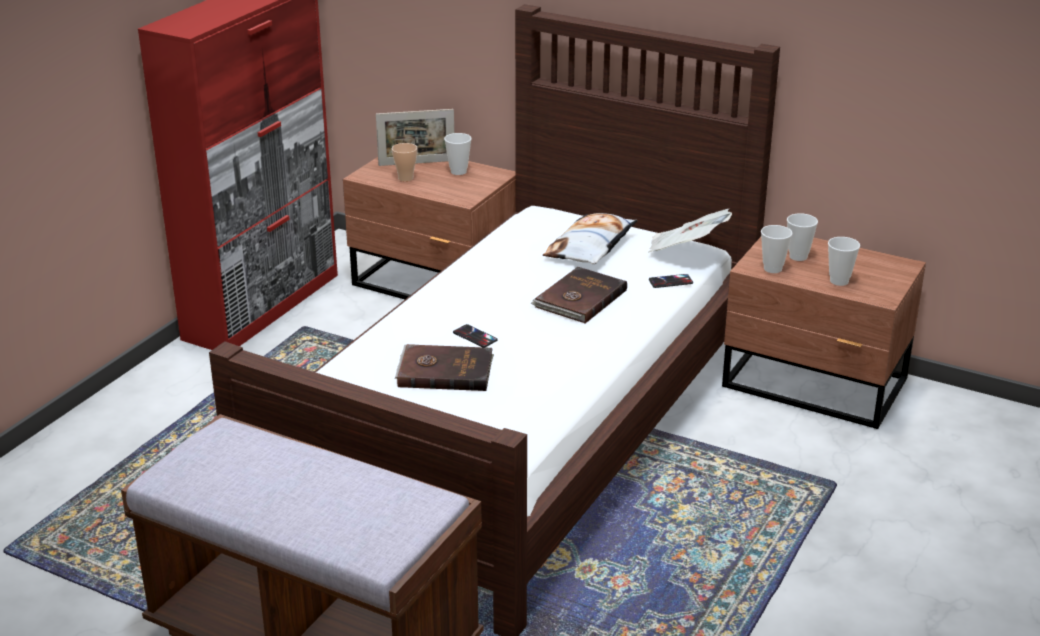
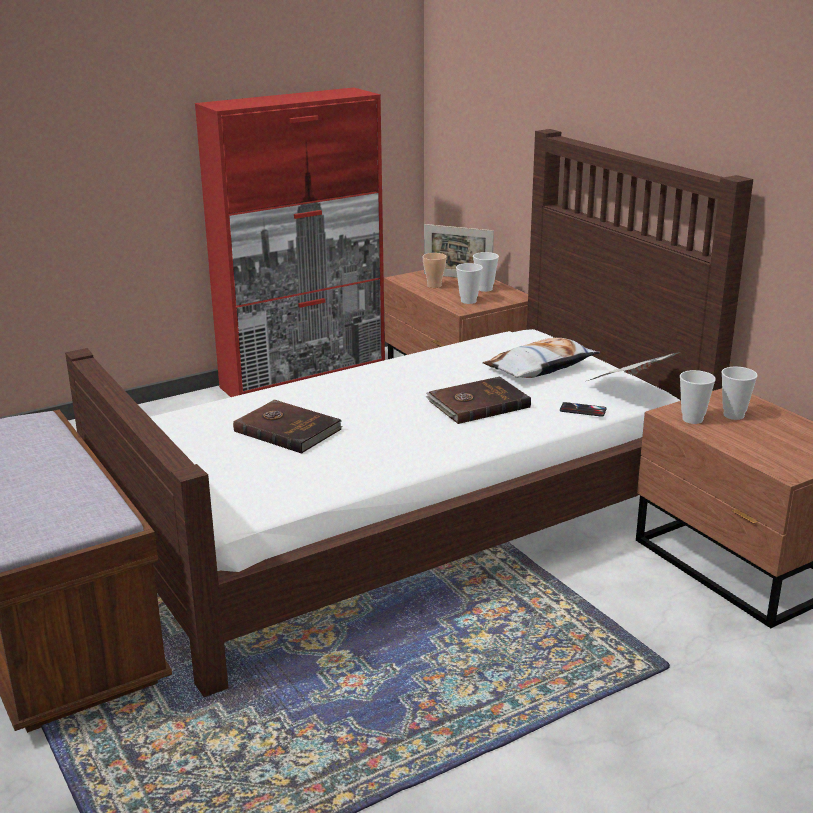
camera: 30 degrees right, 5 degrees down
(475, 336) = (347, 410): phone -> none
(839, 281) = (754, 446): cup -> cup (468, 301)

